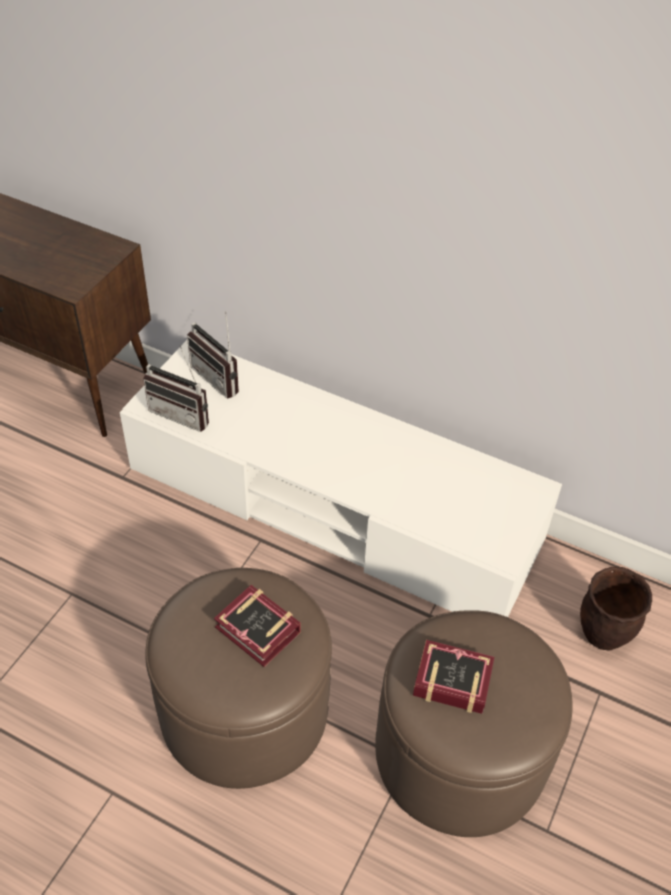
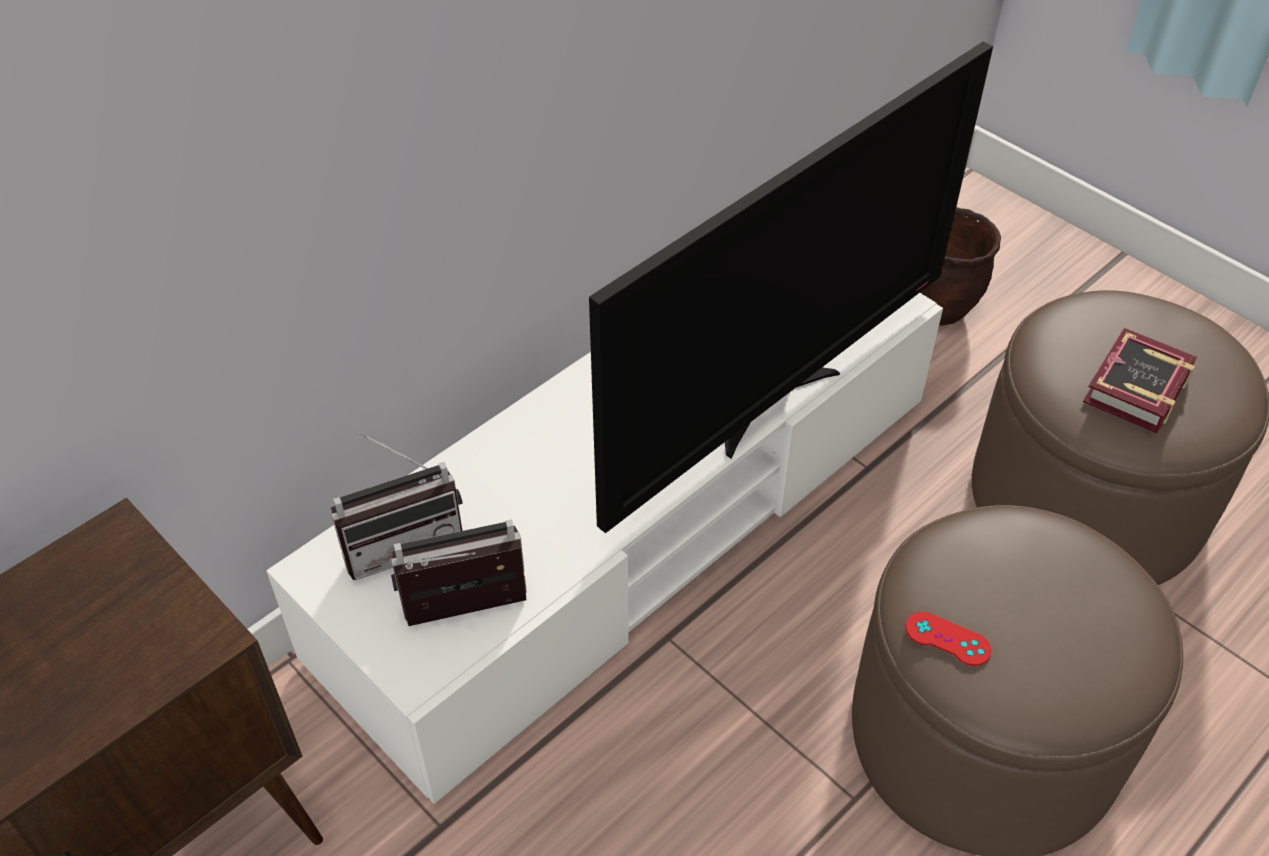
camera: 70 degrees left, 0 degrees up
(183, 413) = (466, 616): radio -> radio turned 150 degrees counterclockwise
(204, 596) = (947, 639): none -> red game controller
(258, 633) = (1030, 582): book -> none
(380, 505) = (773, 404): none -> television

